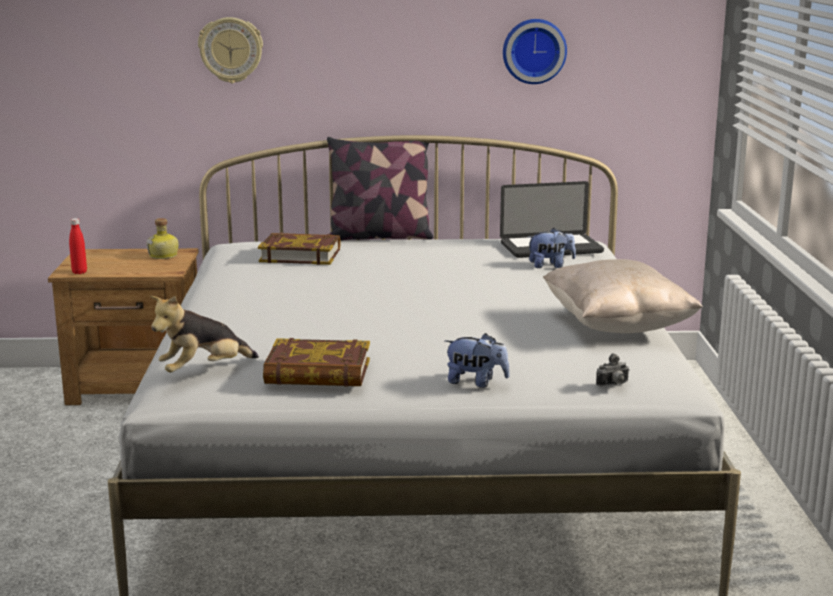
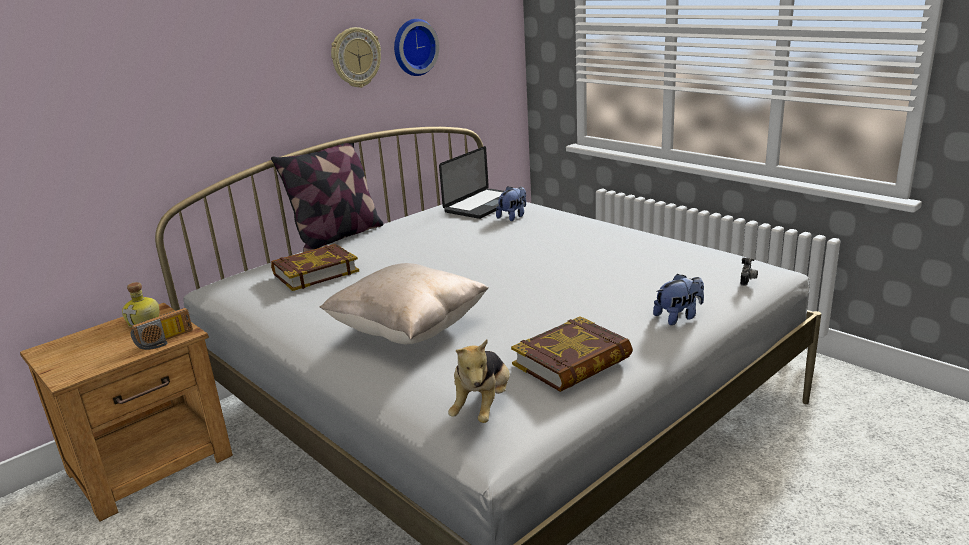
camera: 40 degrees left, 5 degrees up
(79, 272) = (82, 372): red bottle -> none
(151, 272) = (165, 341): none -> radio
(231, 50) = (156, 87): wall clock -> wall clock (355, 57)
(617, 327) = (652, 242): beige pillow -> beige pillow (408, 331)

